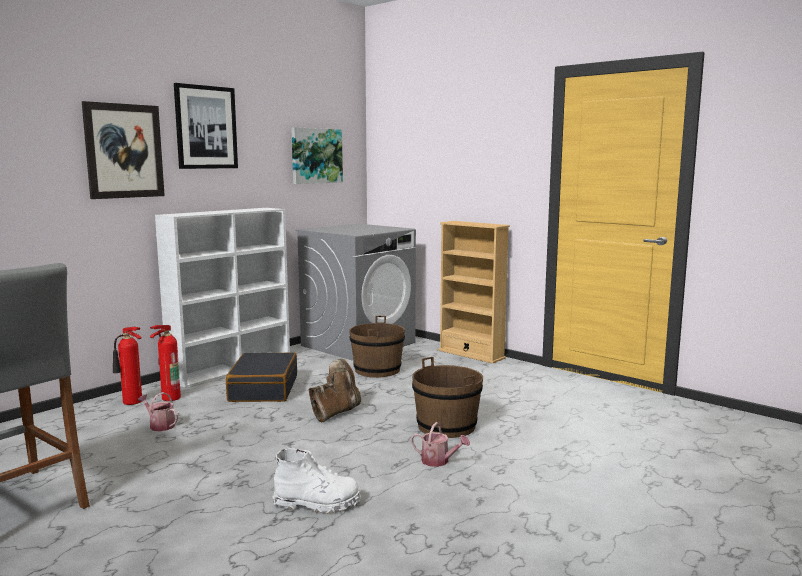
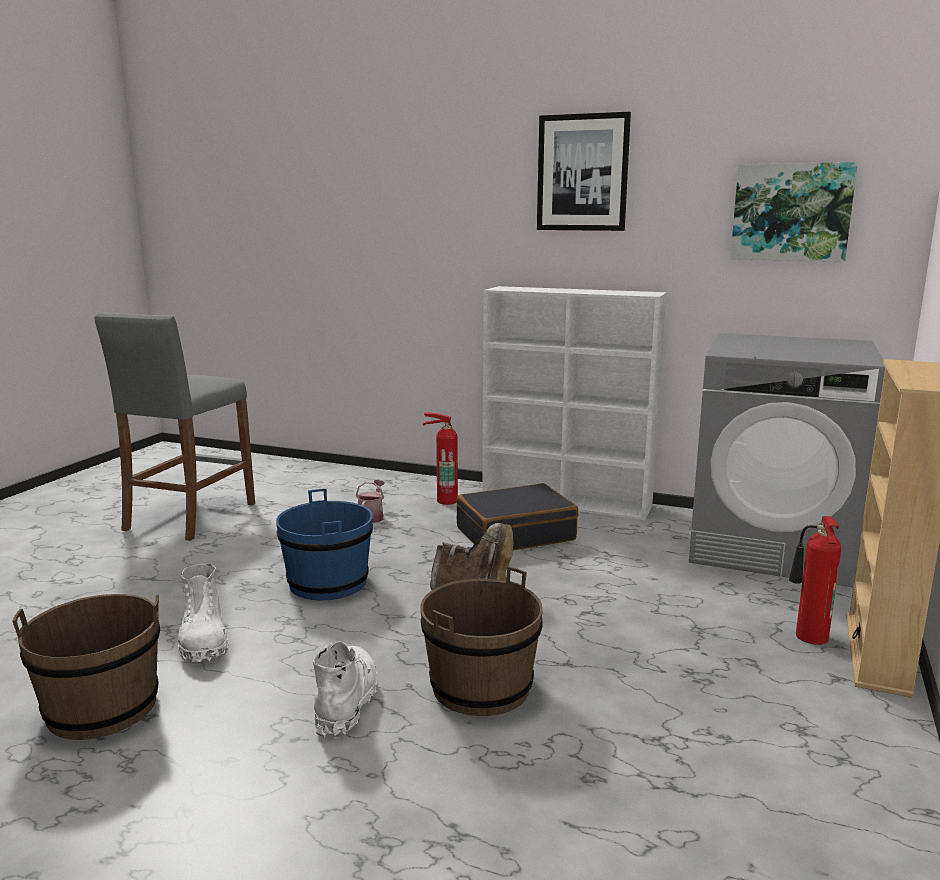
camera: 70 degrees right, 5 degrees up
(124, 151) = (472, 207): picture -> none
(131, 402) = (421, 490): fire extinguisher -> fire extinguisher (808, 638)
(268, 452) = (328, 583): none -> blue bucket
(377, 370) = (669, 585): brown bucket -> brown bucket (102, 708)
(439, 461) = (346, 702): watering can -> white boot

